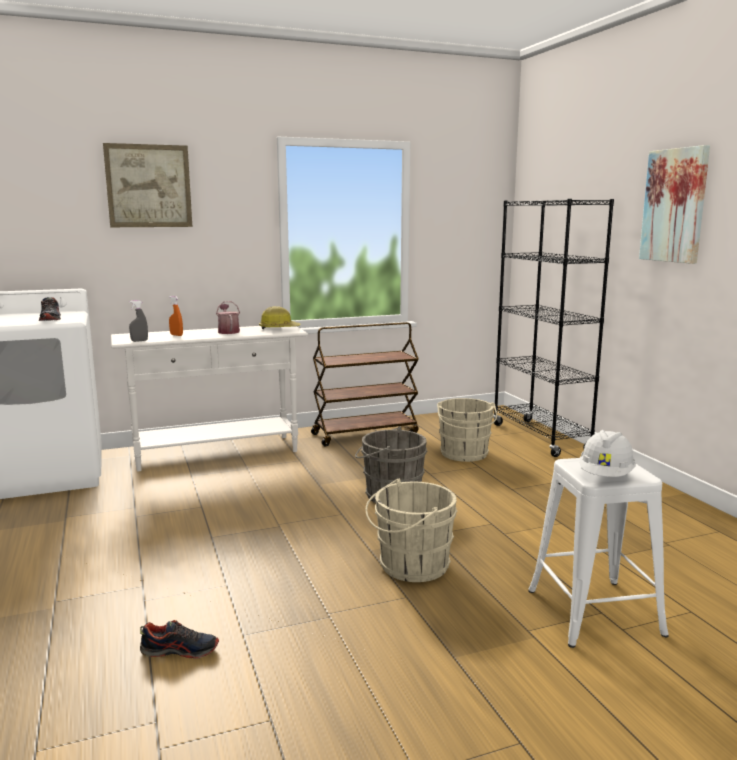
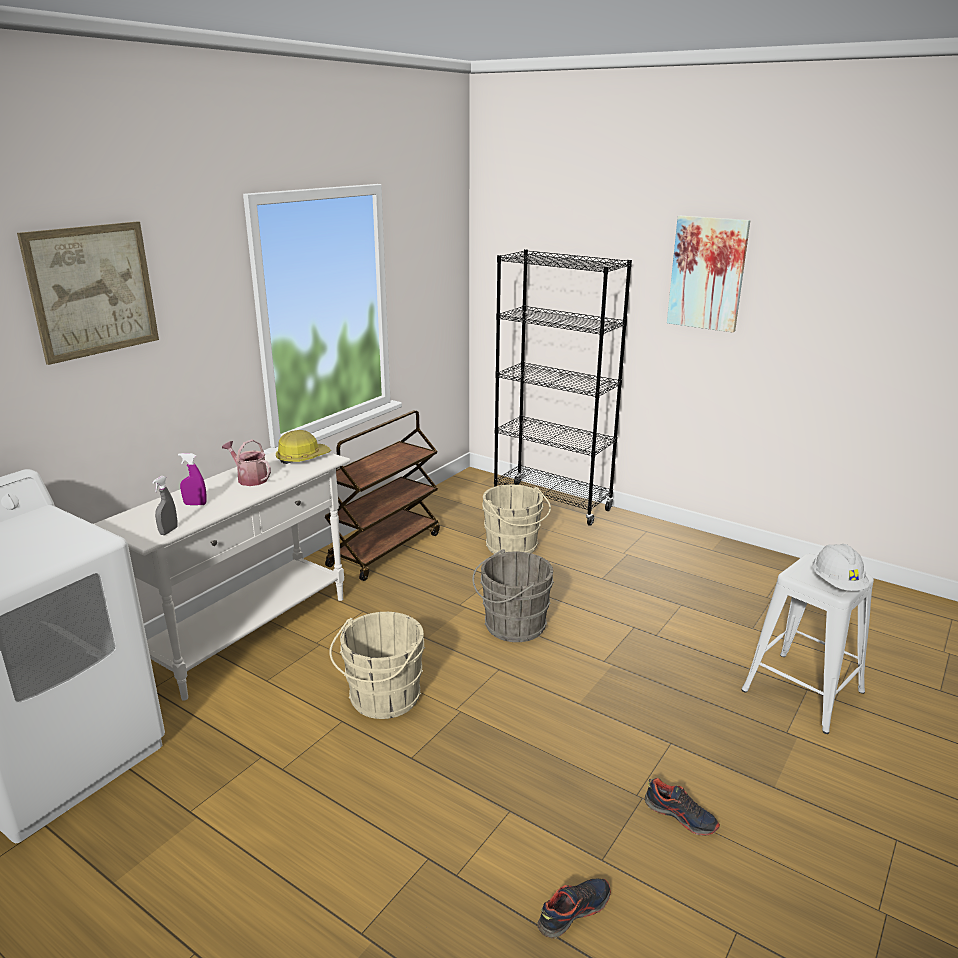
camera: 35 degrees left, 10 degrees up
(51, 319) = (56, 543): shoe -> shoe (680, 815)
(176, 335) = (195, 504): orange spray bottle -> purple spray bottle
(410, 566) = (632, 706): beige bucket -> beige bucket (382, 699)

